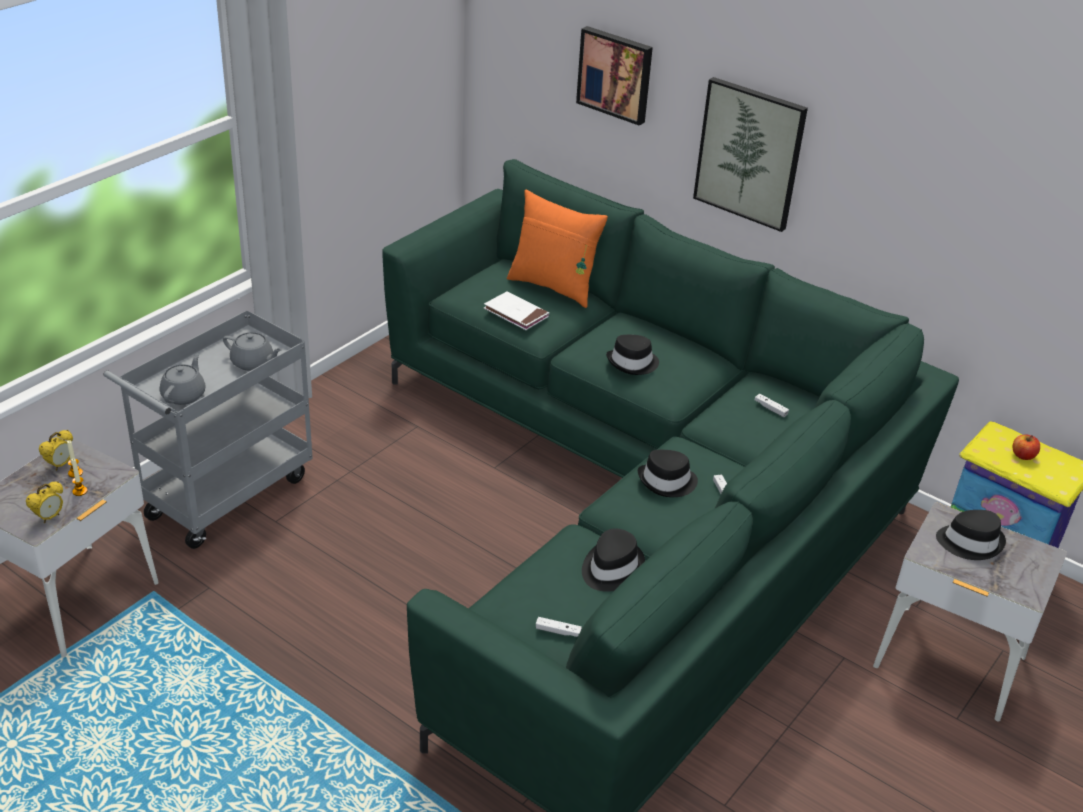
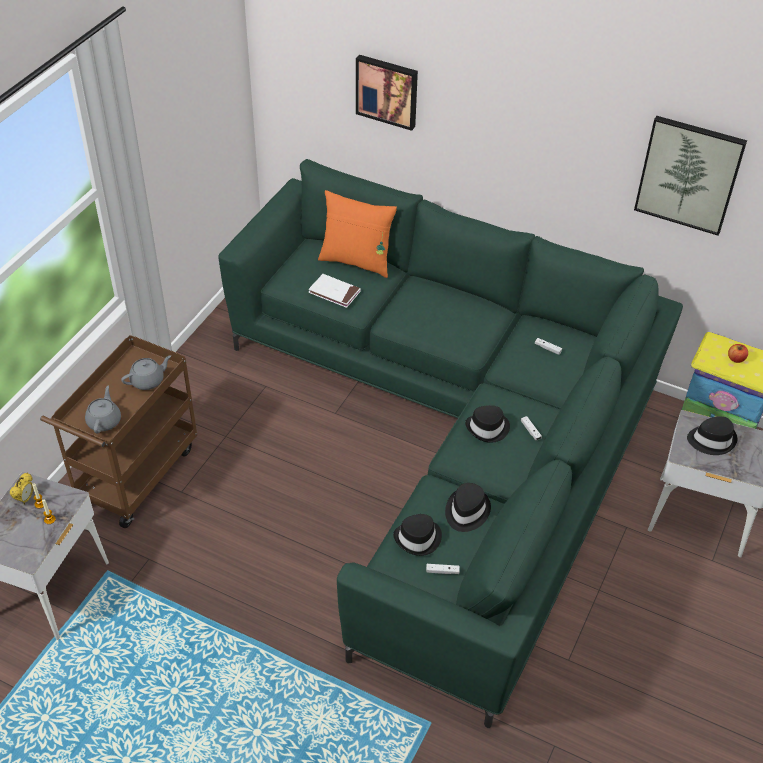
camera: 10 degrees left, 10 degrees up
(49, 517) = (35, 547): alarm clock -> none
(225, 500) = (136, 481): grey cart -> brown cart
(253, 363) = (148, 381): grey teapot -> grey teapot turned 45 degrees counterclockwise
(633, 363) = (436, 324): black hat -> black hat (418, 538)
(750, 153) = (505, 149): picture -> picture (689, 174)

